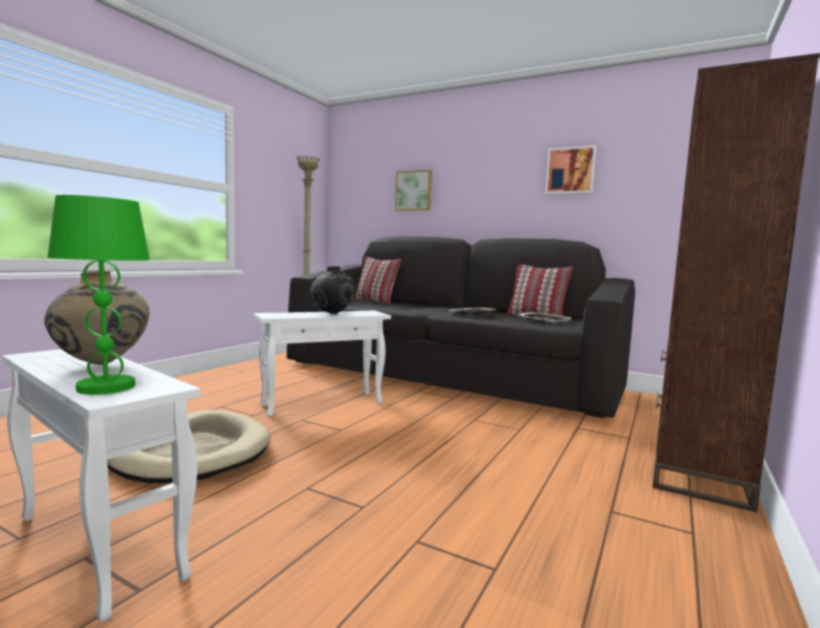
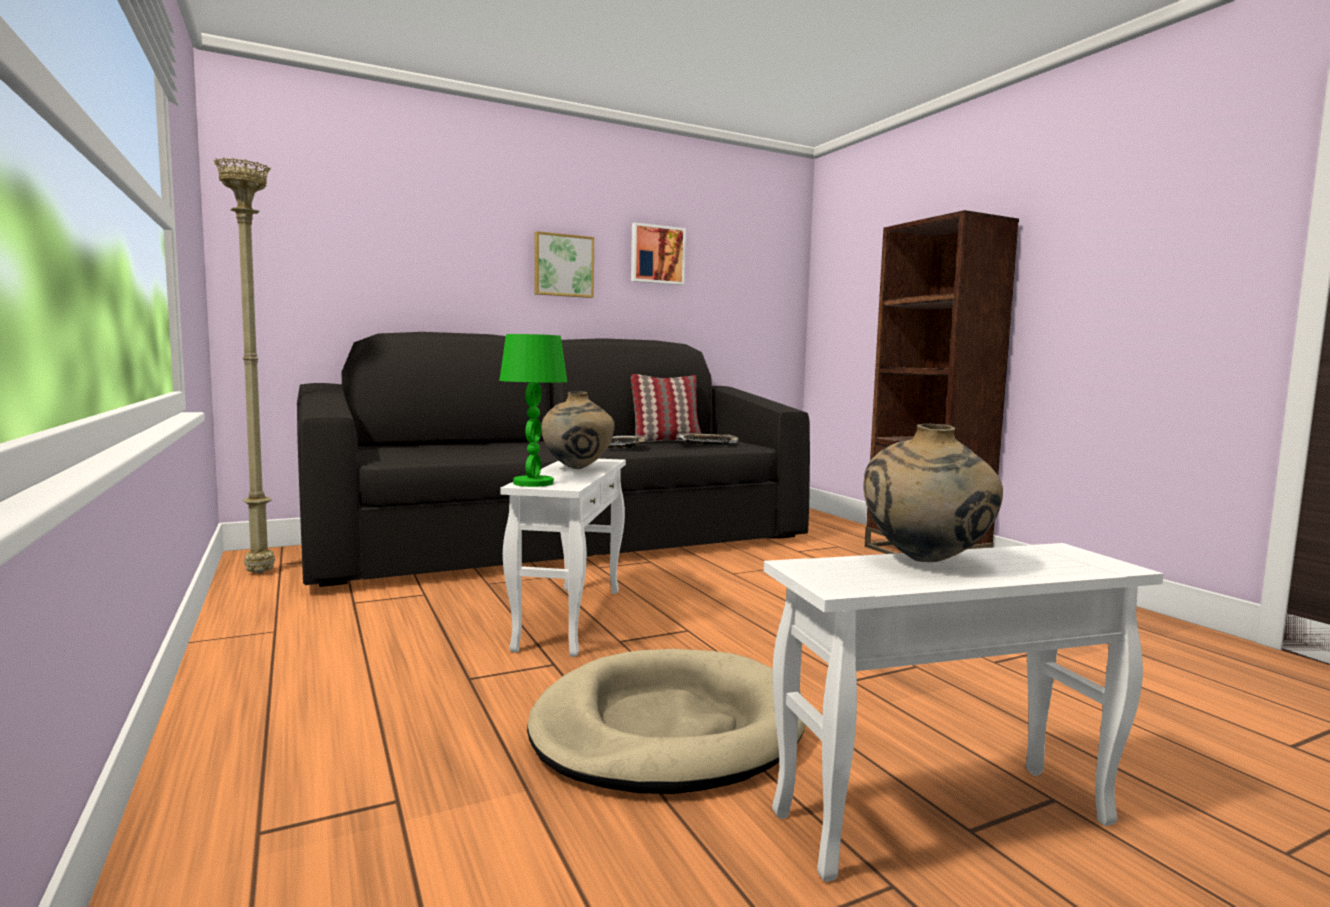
camera: 55 degrees left, 0 degrees up
(105, 387) = (1064, 565): green table lamp -> green table lamp (533, 483)
(333, 314) = (578, 469): black vase -> beige vase
(375, 301) = (411, 448): pillow -> none
(414, 190) = (427, 254): picture -> picture (563, 265)

